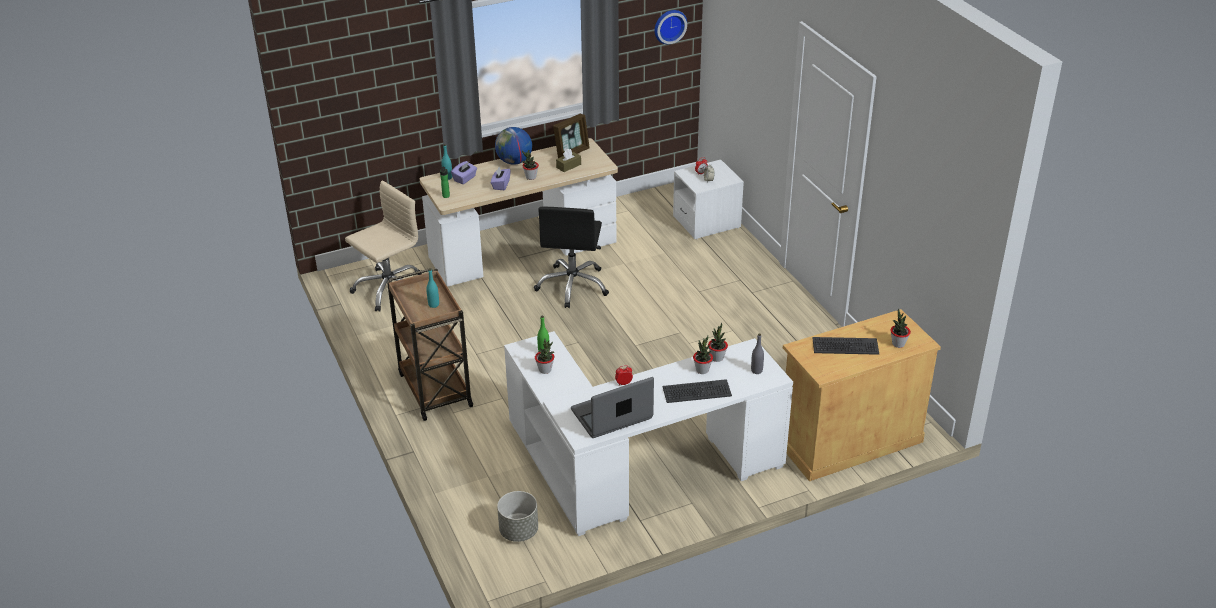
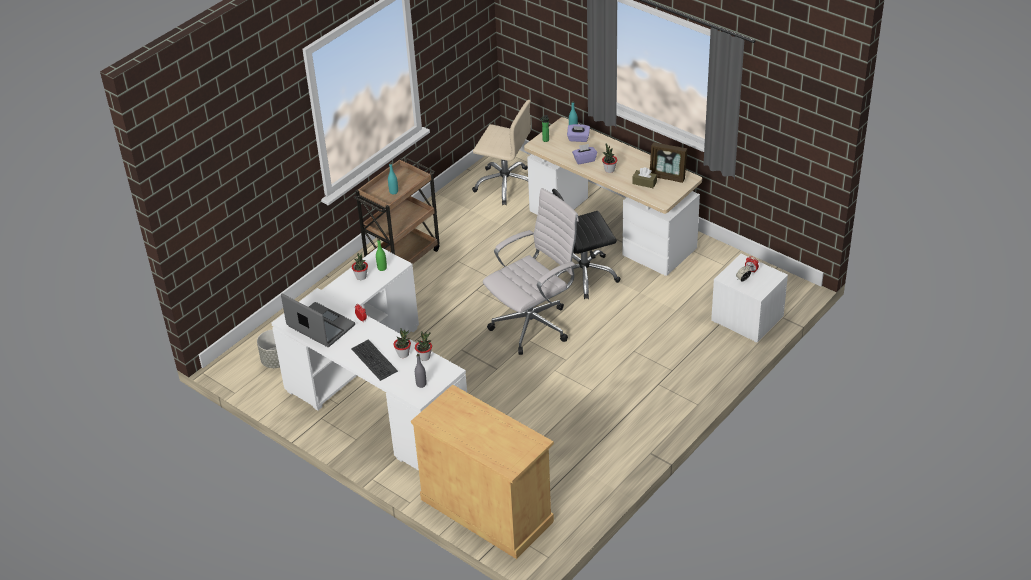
camera: 65 degrees right, 5 degrees up
(514, 162) = (626, 152): globe -> none
(615, 335) = (534, 324): none -> white office chair
(669, 25) = (804, 125): wall clock -> none
(845, 347) = (472, 421): keyboard -> none
(898, 344) = (497, 452): potted plant -> none

